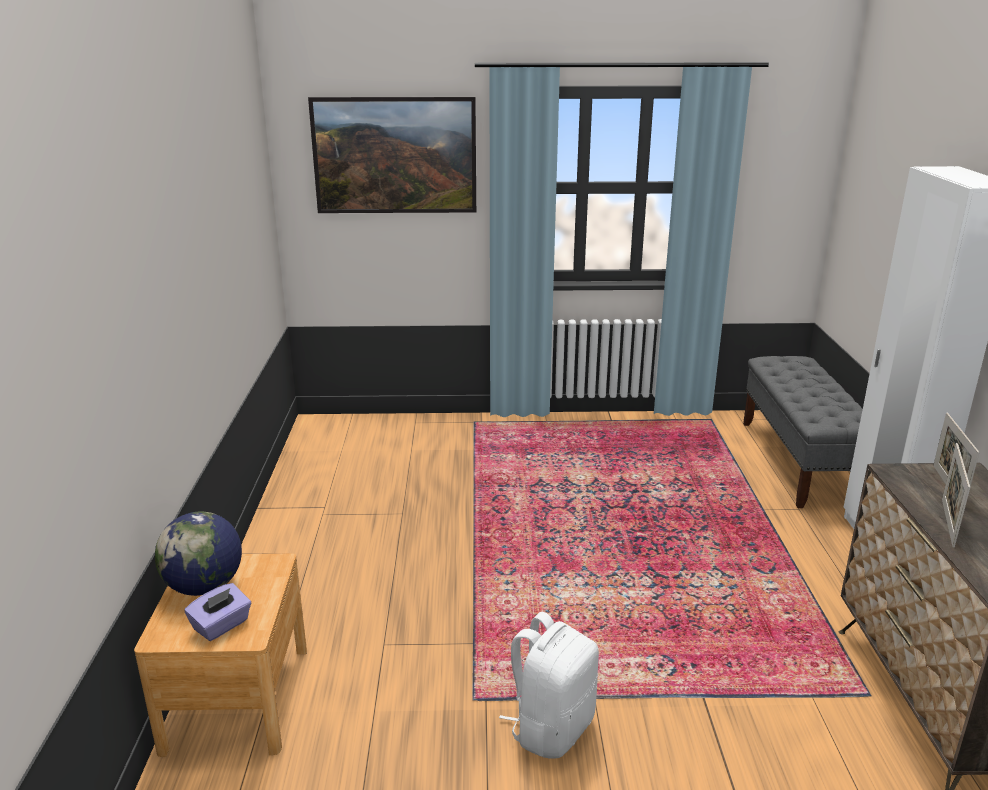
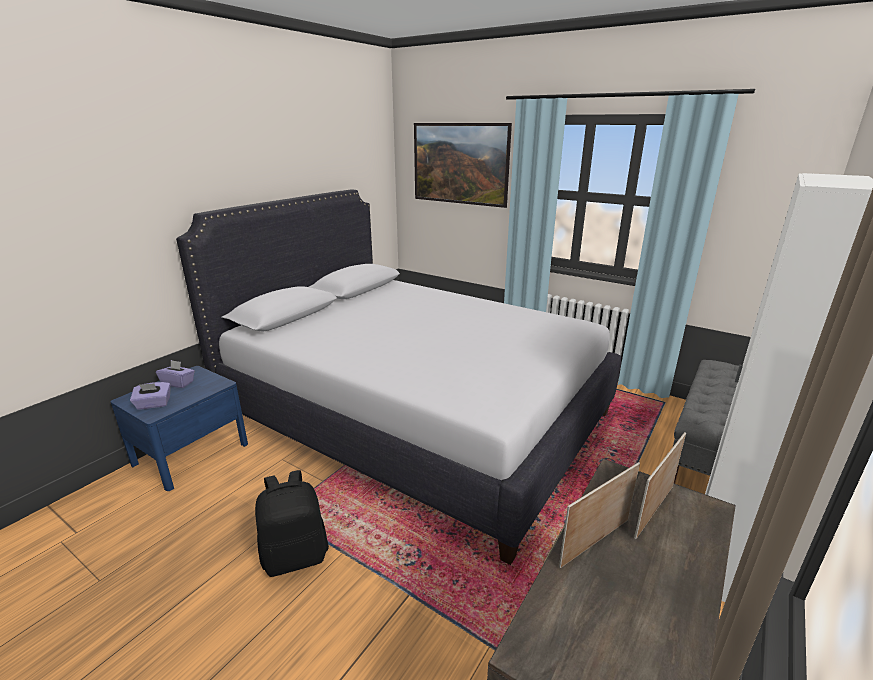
camera: 35 degrees right, 0 degrees up
(204, 587) = (178, 383): globe -> purple tissue box
(237, 698) = (191, 454): brown nightstand -> blue nightstand
(483, 527) = (415, 416): none -> white bed
(551, 728) = (295, 556): white backpack -> black backpack

